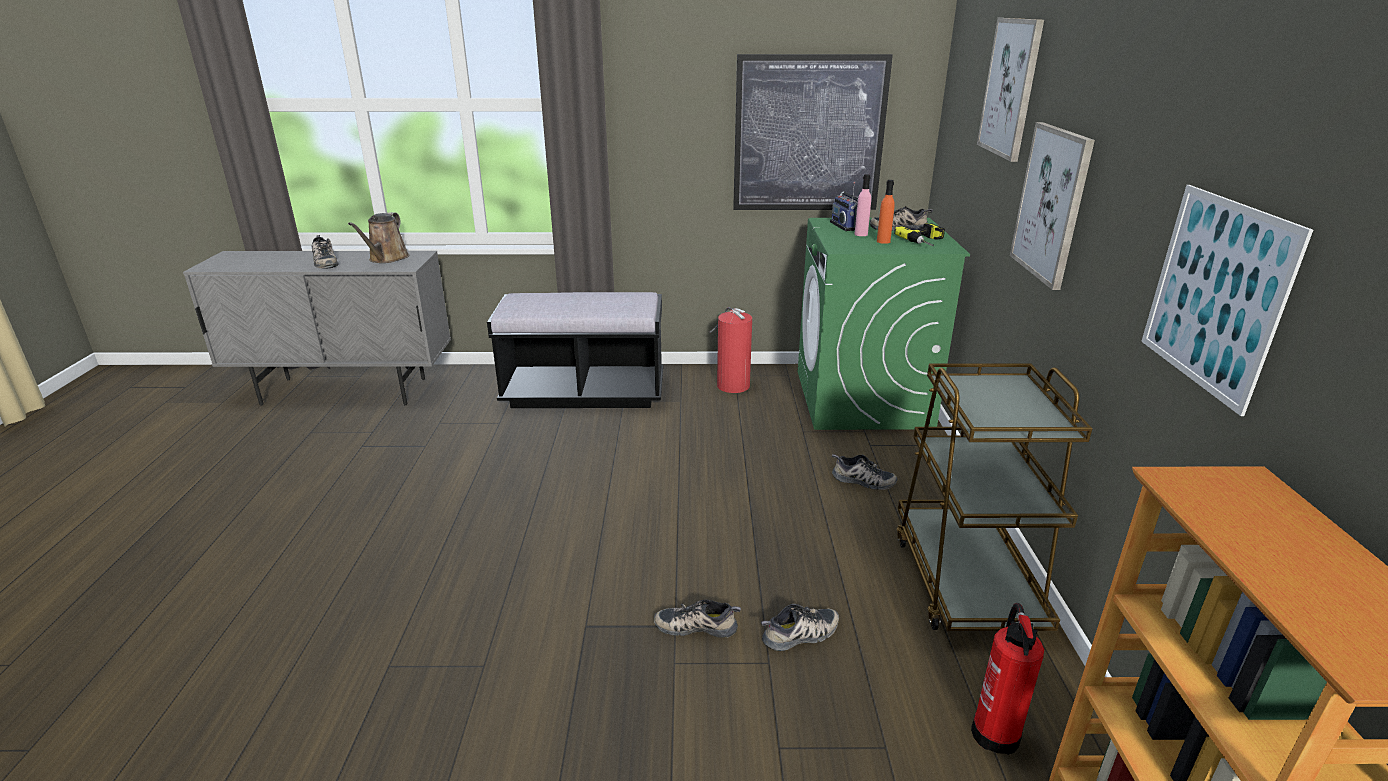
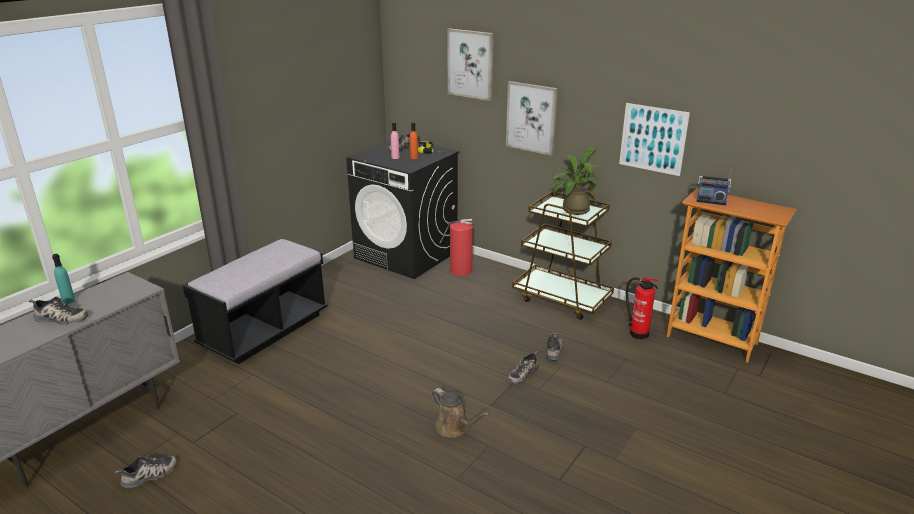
camera: 55 degrees left, 0 degrees up
(360, 253) = (68, 301): none -> turquoise bottle
(387, 259) = (109, 293): brown watering can -> brown watering can (454, 428)
(732, 384) = (335, 281): fire extinguisher -> fire extinguisher (459, 270)
(809, 135) = (329, 105): picture -> none
(844, 226) = (376, 155): radio -> radio (711, 201)
(862, 400) = (407, 255): green washing machine -> black washing machine
(862, 481) = (472, 288): shoe -> shoe (149, 476)
(1005, 408) = (572, 211): none -> potted plant

